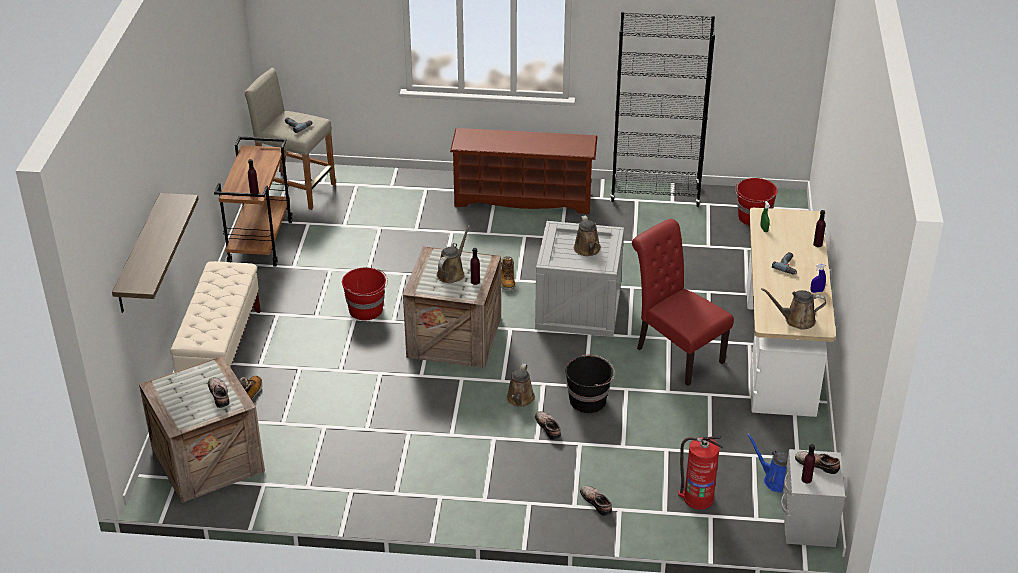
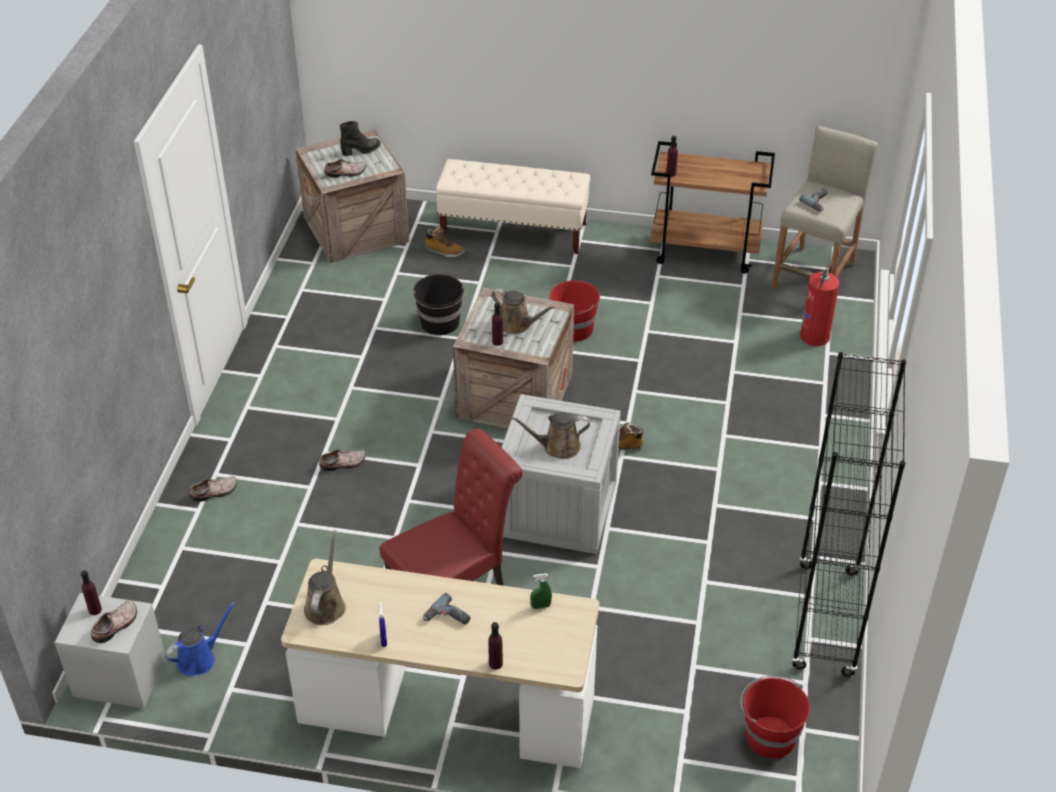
camera: 95 degrees right, 5 degrees up
(139, 254) = (431, 41): shelf -> none
(180, 388) = (361, 150): none -> black boot
(520, 399) = (395, 443): brown watering can -> none
(524, 198) = (807, 475): brown shoe rack -> none
(588, 400) = (381, 501): black bucket -> black bucket (440, 323)
(697, 498) = (193, 579): fire extinguisher -> fire extinguisher (815, 335)

